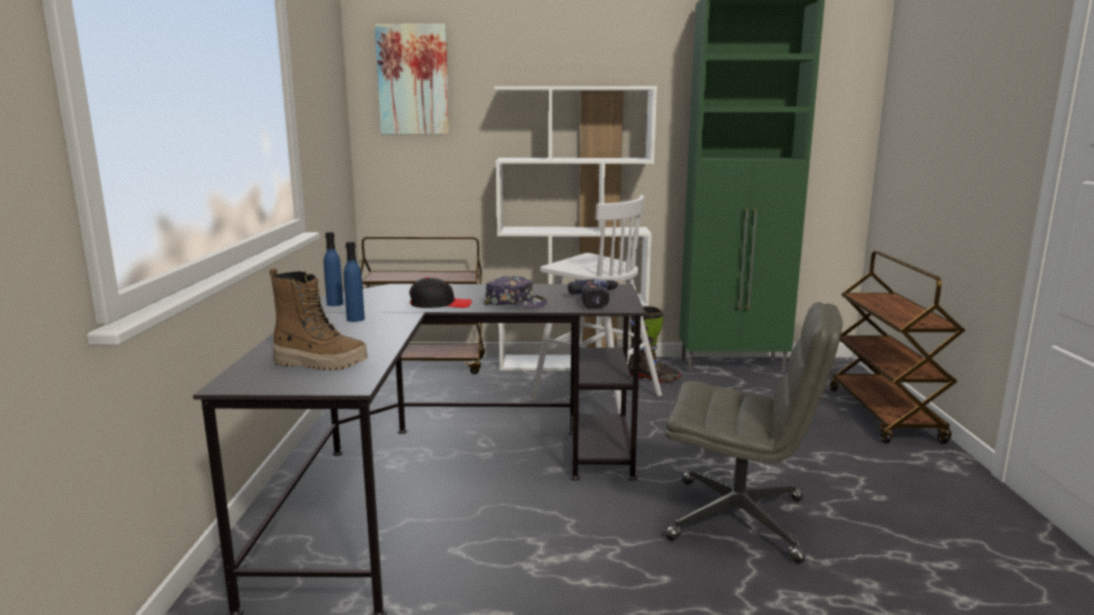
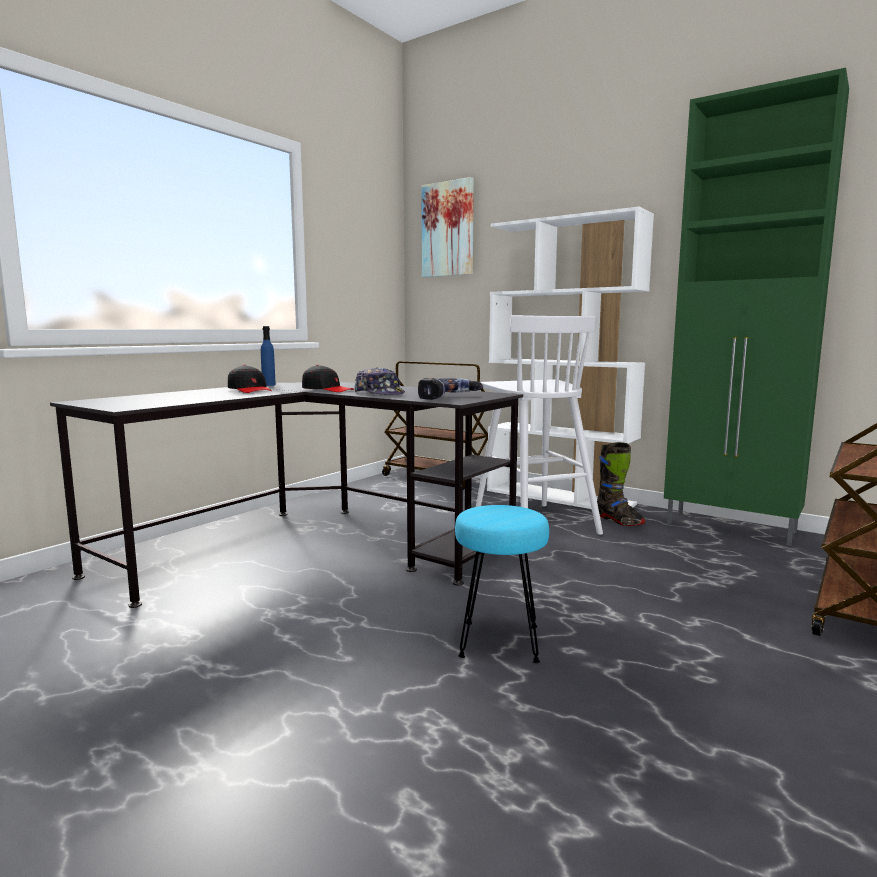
camera: 35 degrees right, 5 degrees down
(321, 364) = (150, 400): boot -> none
(355, 319) = (250, 390): blue bottle -> black cap
(740, 519) = (499, 642): grey office chair -> turquoise stool

